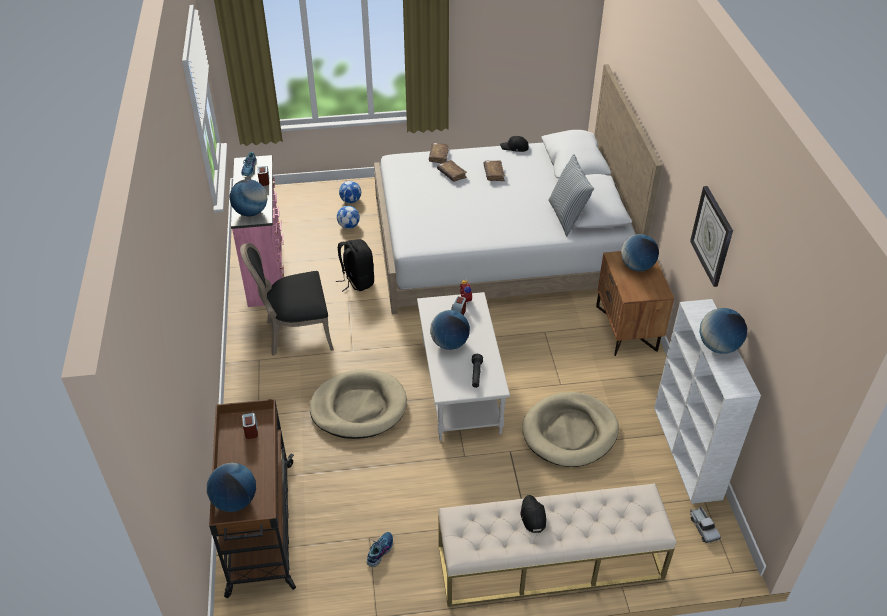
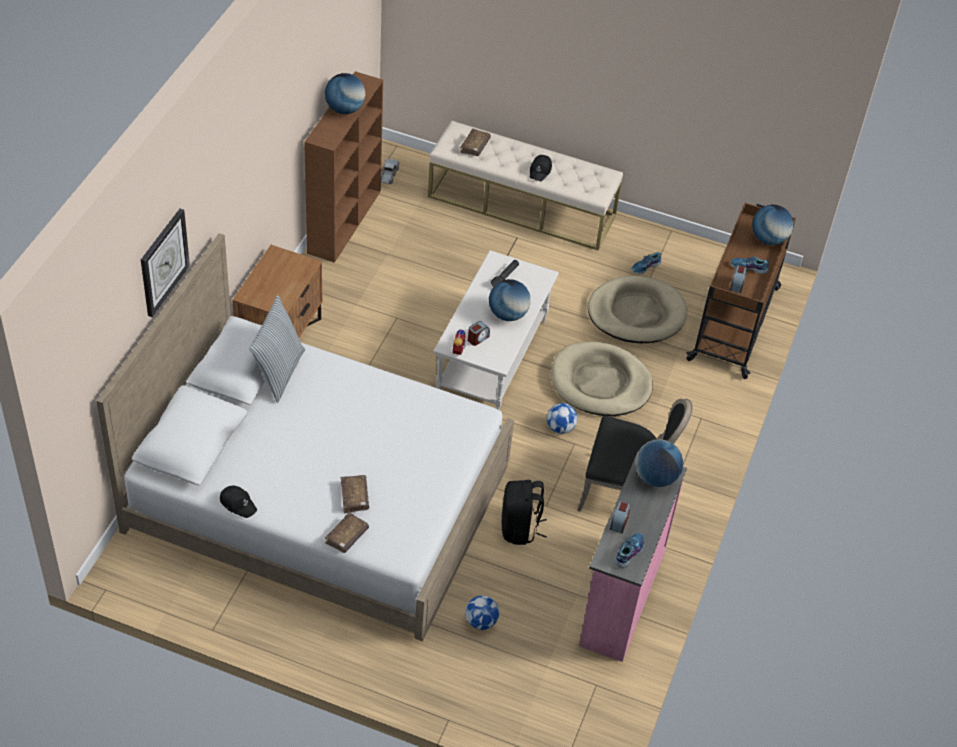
camera: 155 degrees left, 5 degrees up
(245, 454) = (748, 268): none -> shoe
(350, 201) = (452, 668): football -> football (560, 428)
(494, 174) = (303, 472): brown book -> brown book (475, 146)
(570, 432) = (426, 277): beige dog bed -> beige dog bed (636, 313)
(637, 266) = (269, 287): globe -> none
(687, 453) = (344, 221): white bookcase -> brown bookcase
(712, 236) = (282, 127): wall clock -> wall clock (163, 262)

